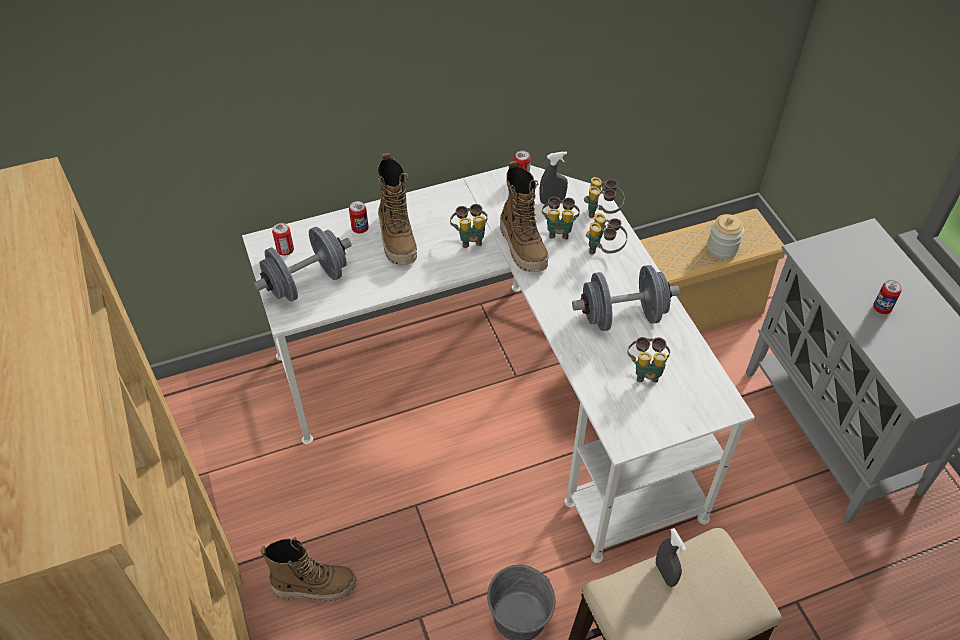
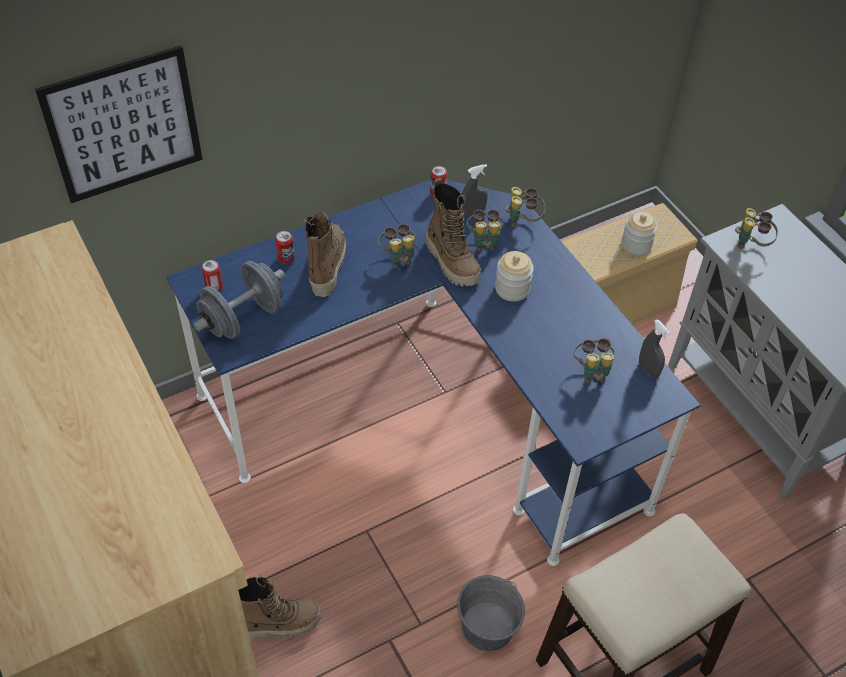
camera: 10 degrees left, 0 degrees up
(195, 80) = (124, 125): none -> picture
(398, 239) = (326, 266): boot -> boot turned 150 degrees counterclockwise
(501, 392) = (433, 409): white desk -> blue desk
(579, 279) = (512, 288): none -> jar
(604, 250) = (531, 258): binoculars -> binoculars (751, 244)
(622, 316) = (560, 321): grey dumbbell -> none
(665, 573) = (639, 562): grey spray bottle -> grey spray bottle (648, 369)
(881, 308) = (802, 290): can -> none

